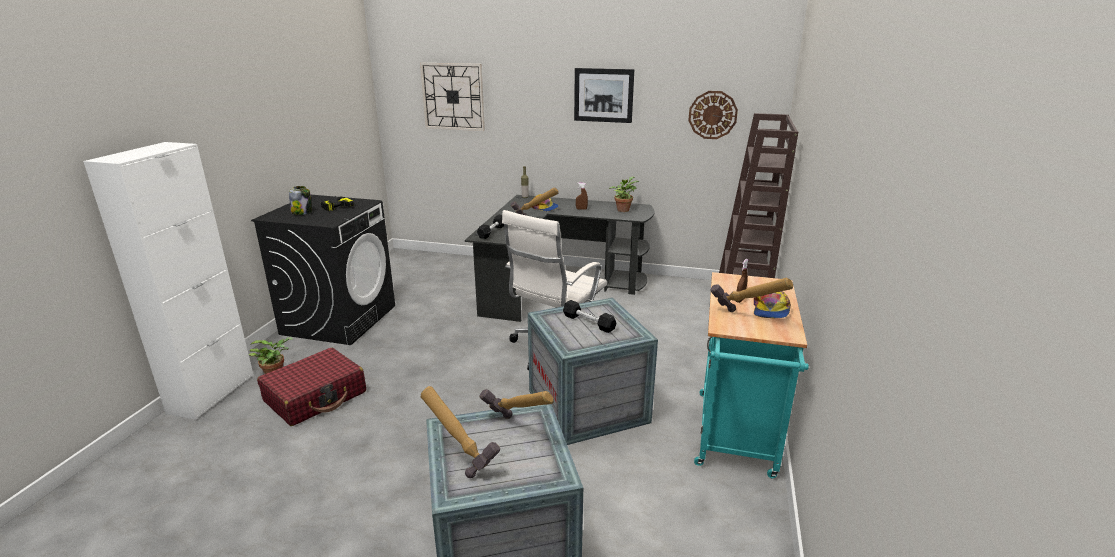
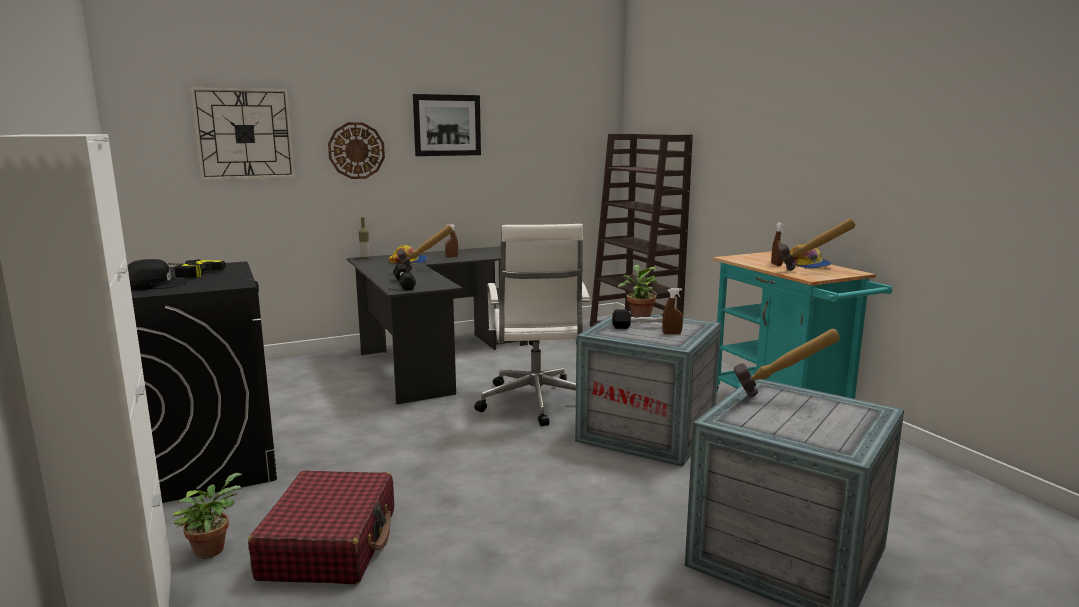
camera: 40 degrees left, 10 degrees down
(302, 212) = (155, 284): jar -> black cap
(462, 459) = (792, 430): hammer -> none
(592, 336) = (672, 333): none -> brown spray bottle
(623, 209) = (494, 251): potted plant -> potted plant (639, 316)
(712, 115) = (558, 142): wall clock -> wall clock (356, 150)

